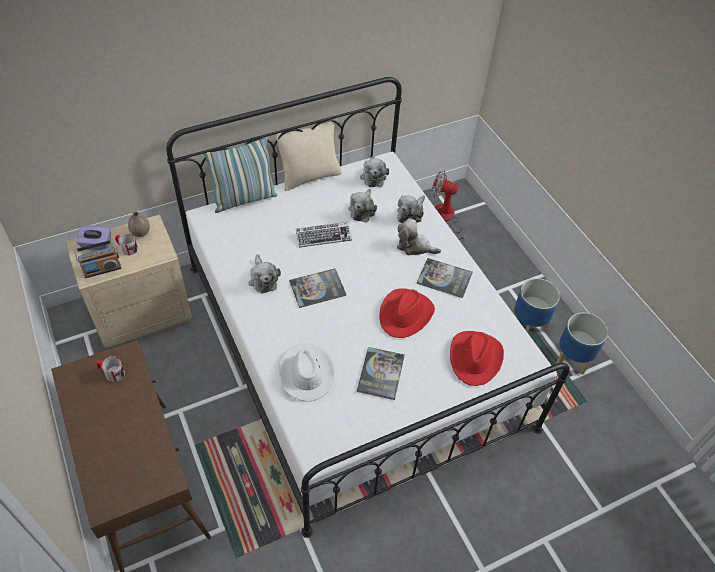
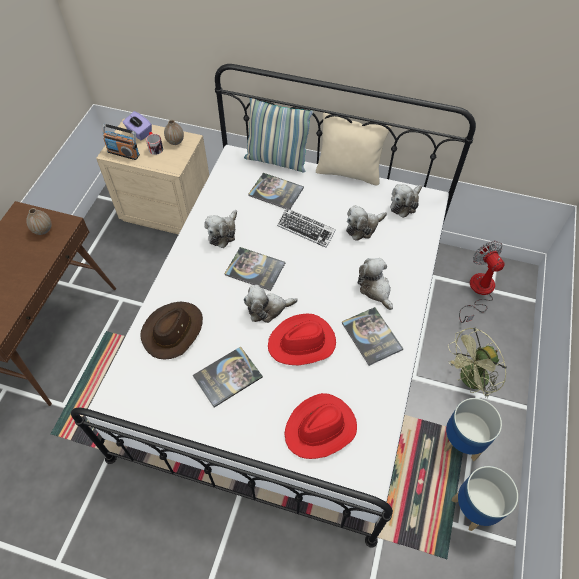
camera: 45 degrees right, 5 degrees up
(111, 373) = (43, 230): mug -> vase
(270, 223) = (276, 192): none -> book
(306, 373) = (173, 331): white hat -> brown hat
(411, 214) = (403, 258): plush toy -> plush toy (267, 309)
(495, 282) = (469, 380): none -> green fan

